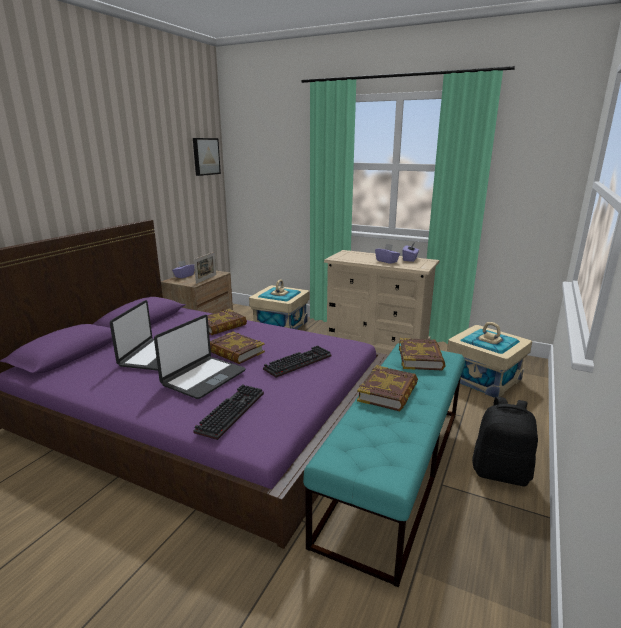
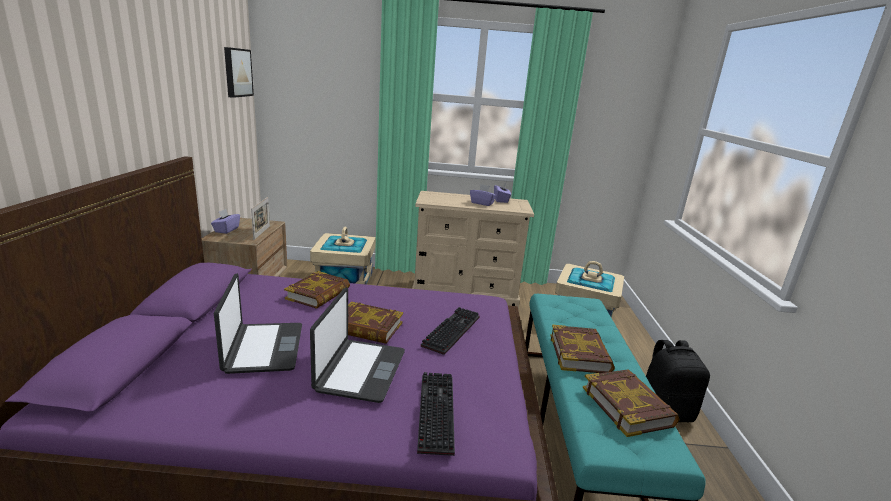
camera: 25 degrees left, 0 degrees up
(420, 358) = (571, 308): book -> book (627, 406)

